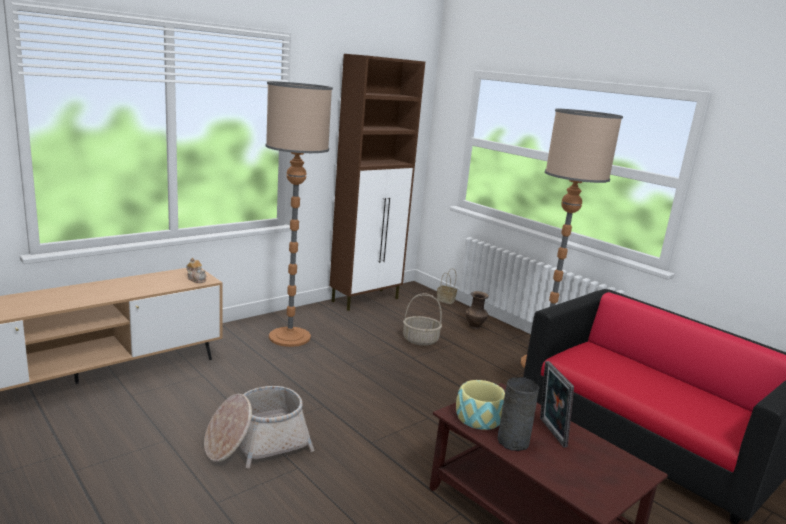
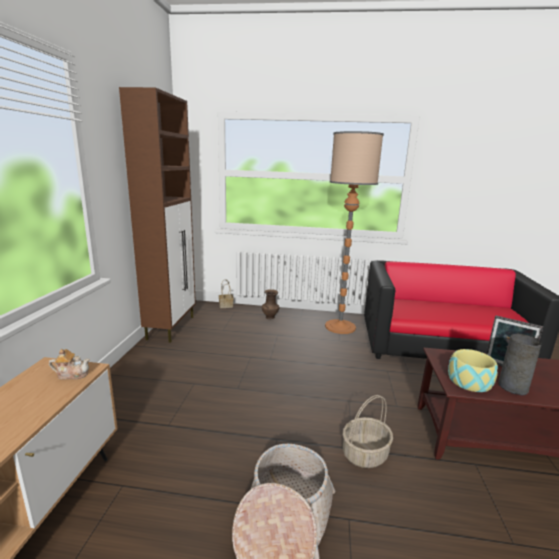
camera: 40 degrees left, 0 degrees up
(290, 337) = (155, 390): floor lamp -> none
(420, 340) = (255, 342): basket -> basket (365, 454)

